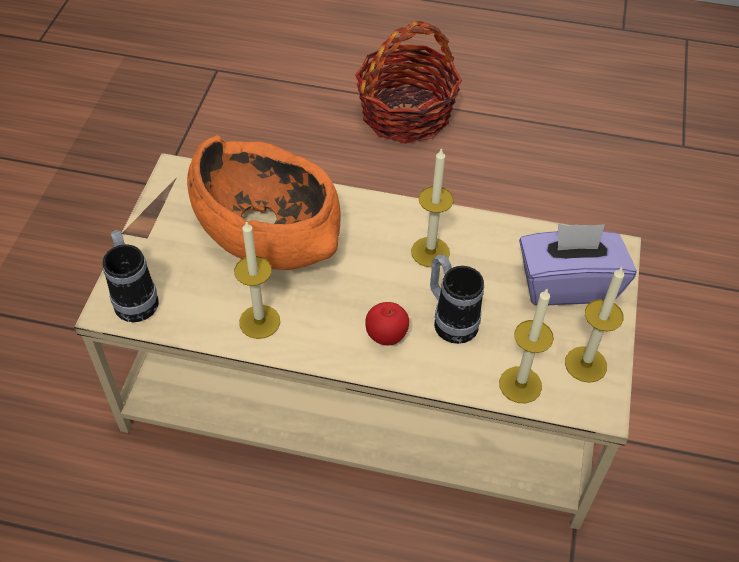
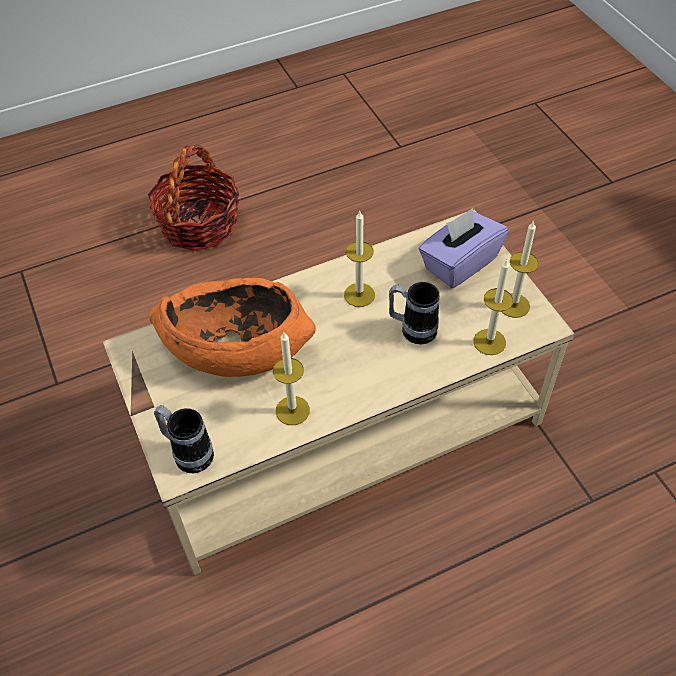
camera: 35 degrees left, 0 degrees up
(386, 336) = (383, 366): apple -> none

